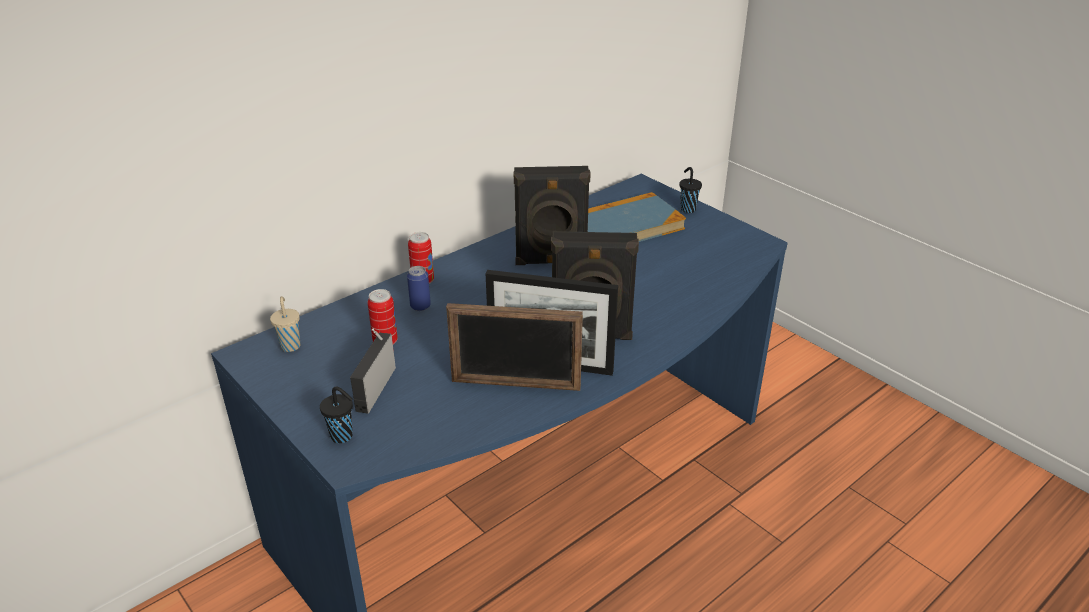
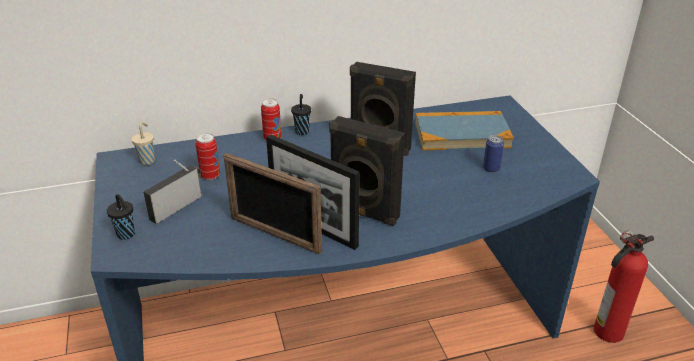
camera: 25 degrees right, 0 degrees up
(420, 306) = (255, 156): can -> can (491, 168)
(687, 209) = (527, 132): black cup -> black cup (302, 131)
(795, 402) = (606, 332): none -> fire extinguisher

